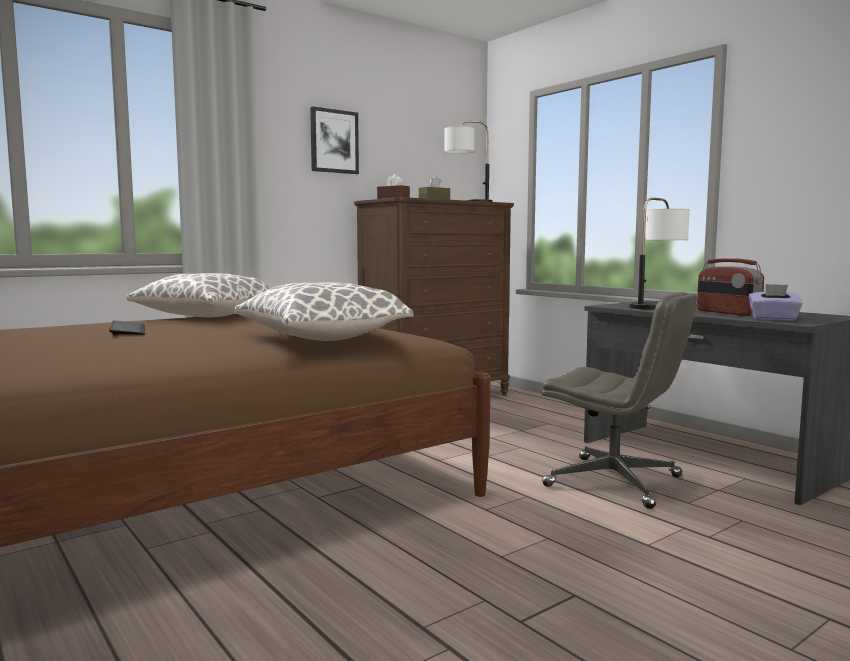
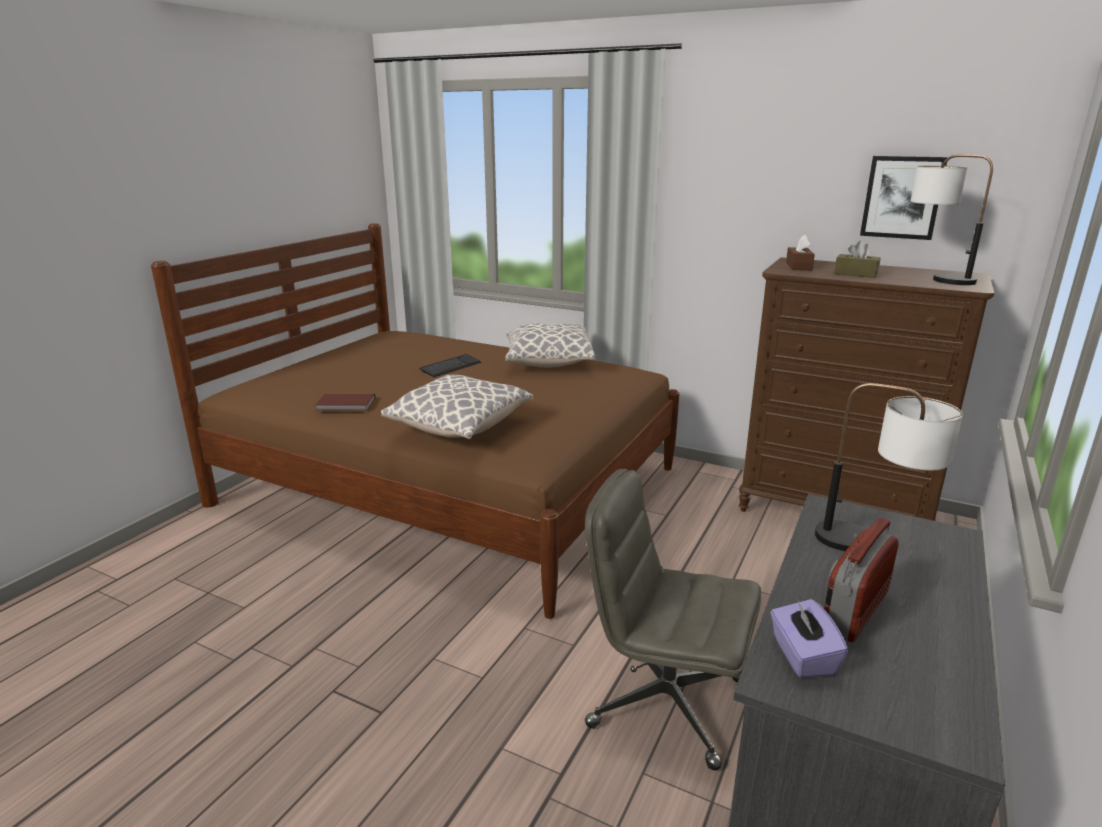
camera: 65 degrees right, 15 degrees up
(146, 357) = (346, 405): none -> brown book
(334, 141) = (768, 184): picture -> picture (902, 197)
(615, 482) = (664, 702): grey office chair -> grey office chair turned 105 degrees clockwise

